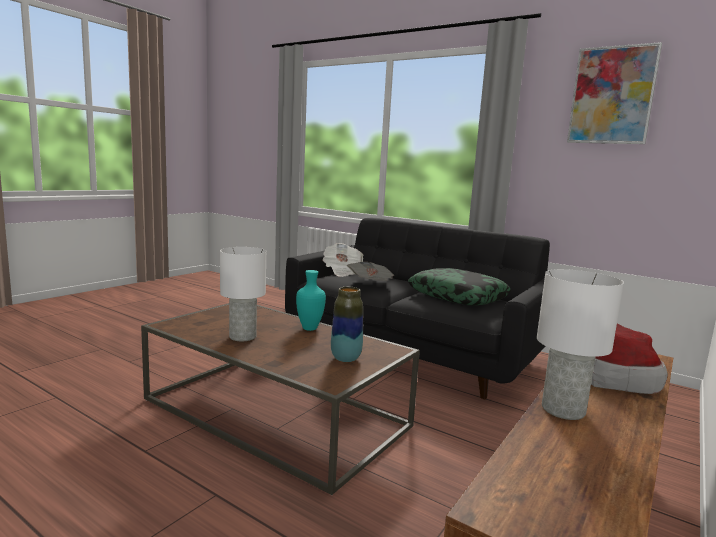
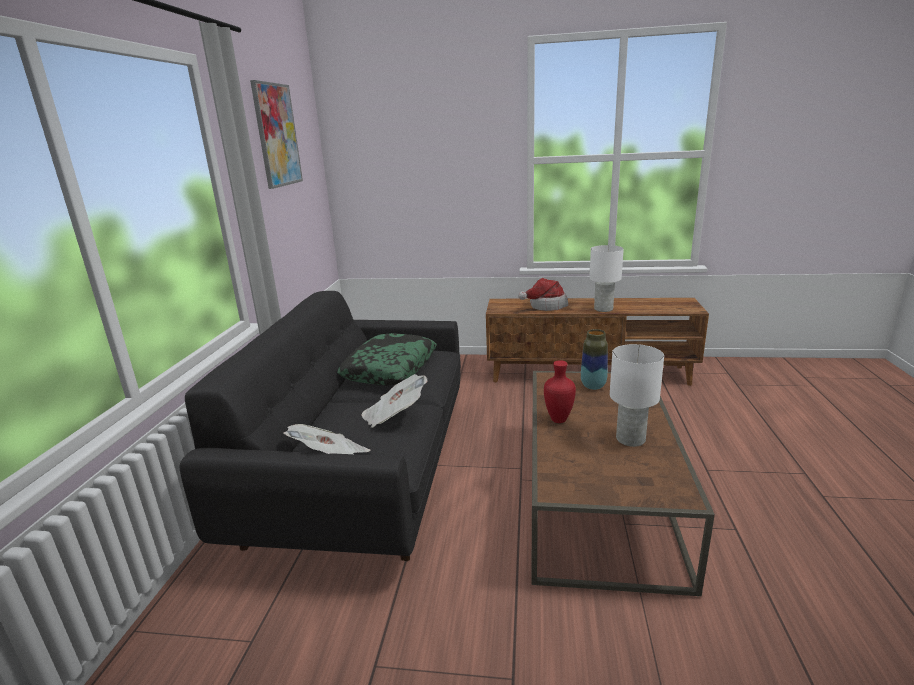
camera: 115 degrees left, 10 degrees up
(309, 328) = (557, 420): turquoise vase -> red vase

